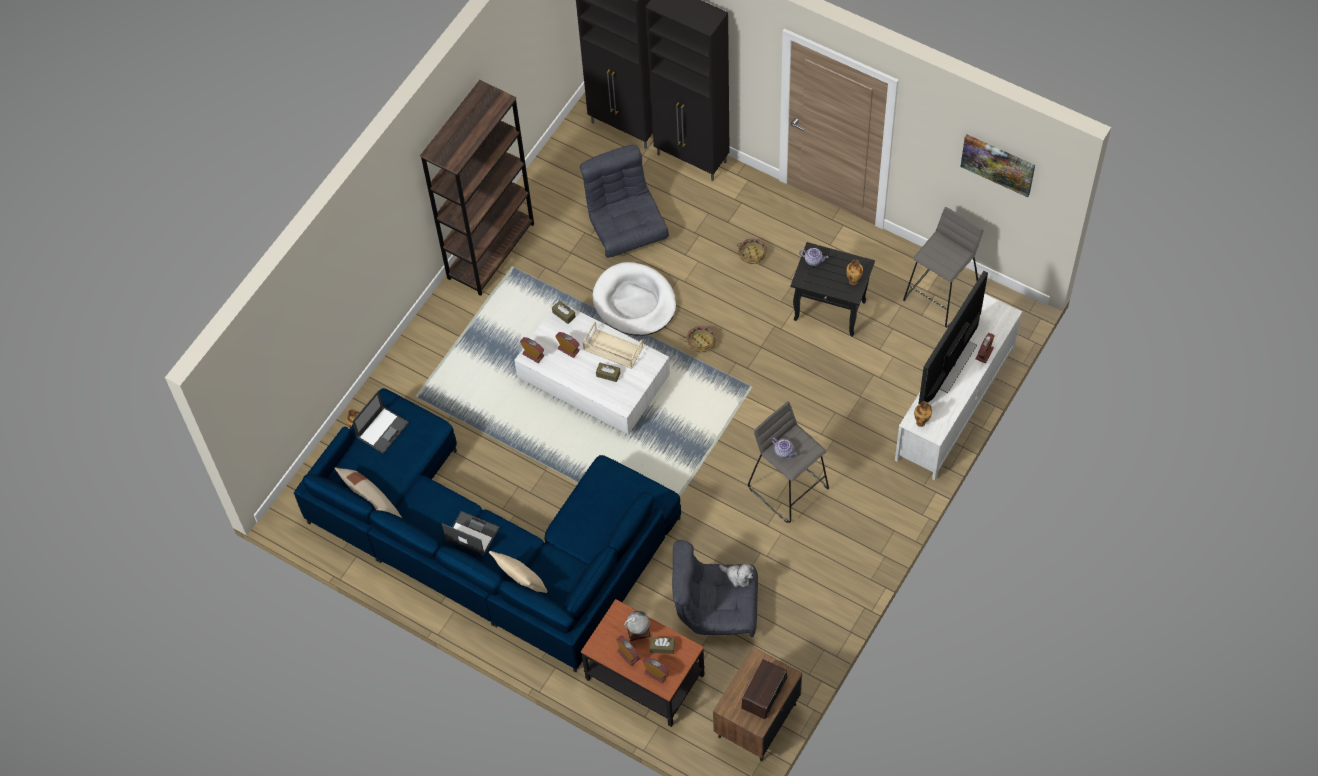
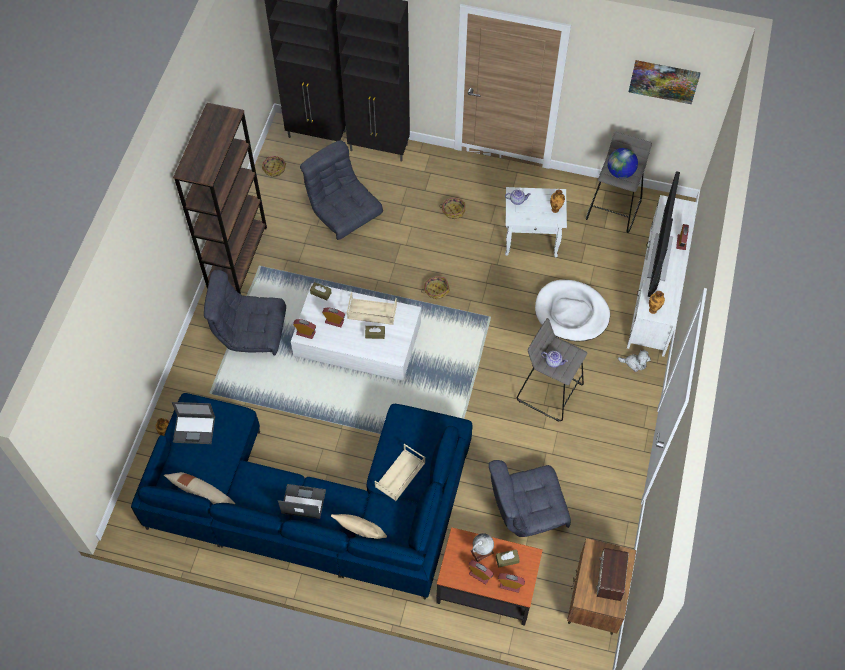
camera: 20 degrees left, 0 degrees up
(383, 429) = (195, 429): laptop -> laptop turned 75 degrees clockwise
(480, 340) = (251, 332): none -> grey armchair
(564, 157) = (274, 169): none -> basket
(582, 533) = (400, 475): none -> beige tray
(634, 302) = (371, 271): white dog bed -> white dog bed (571, 313)
(738, 576) = (541, 478): plush toy -> plush toy (635, 363)
(831, 310) = (532, 240): black side table -> white side table
(941, 255) = (620, 172): none -> globe

